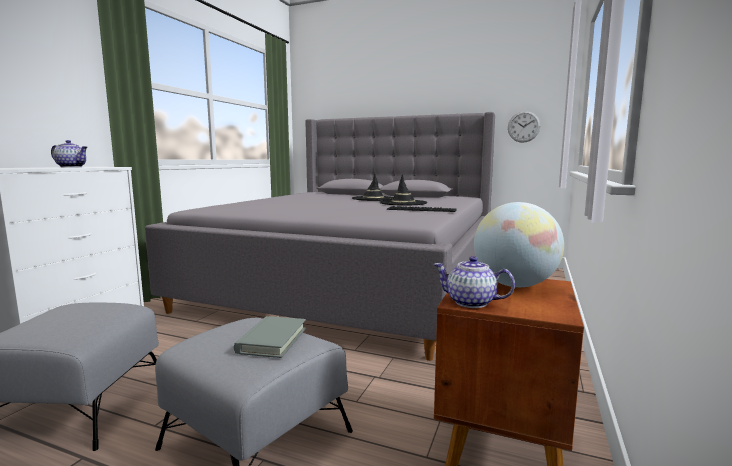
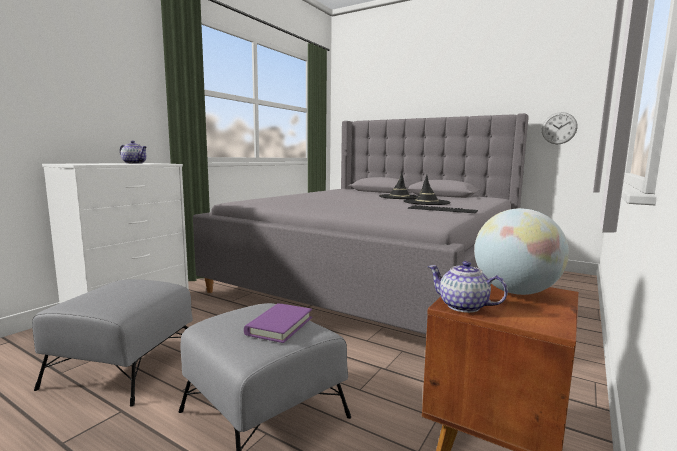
camera: 10 degrees right, 0 degrees up
(272, 340) = (279, 326): grey book -> purple book

